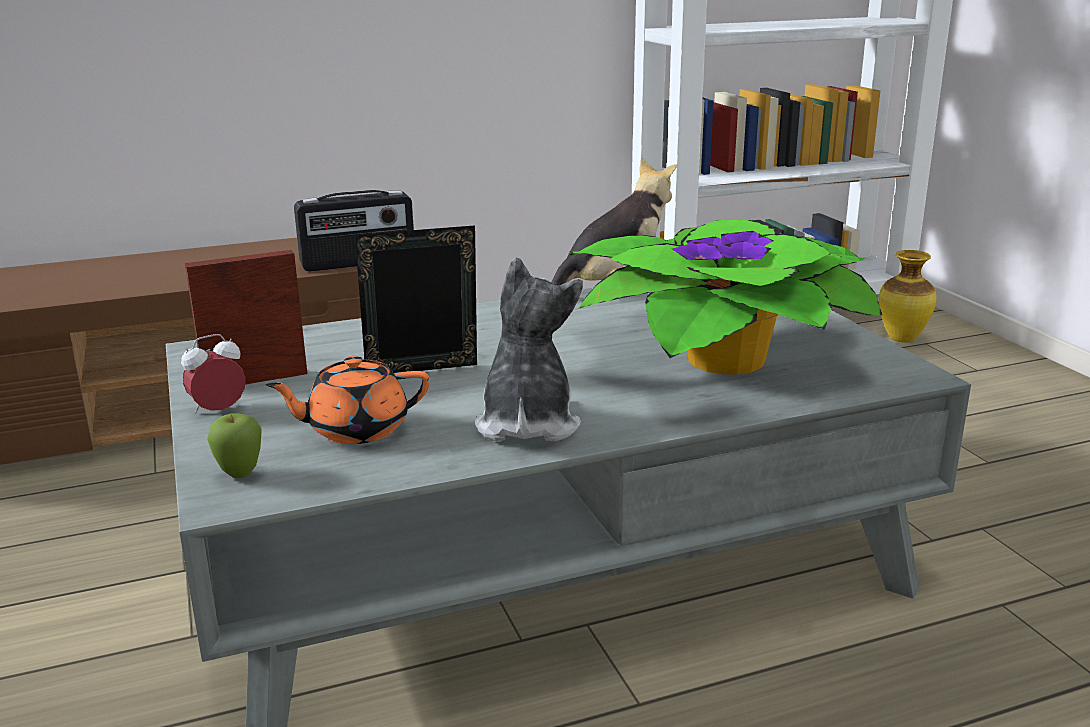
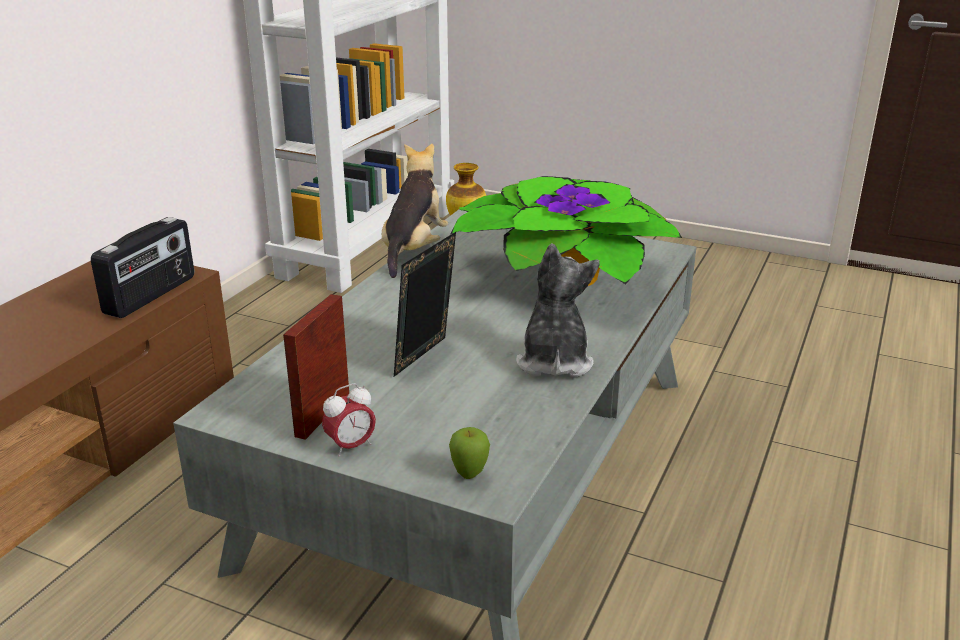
camera: 45 degrees left, 5 degrees up
(218, 411) = (351, 446): alarm clock -> alarm clock turned 135 degrees counterclockwise
(356, 429) = (469, 412): orange teapot -> none
(527, 424) = (554, 361): plush toy -> plush toy turned 45 degrees clockwise

